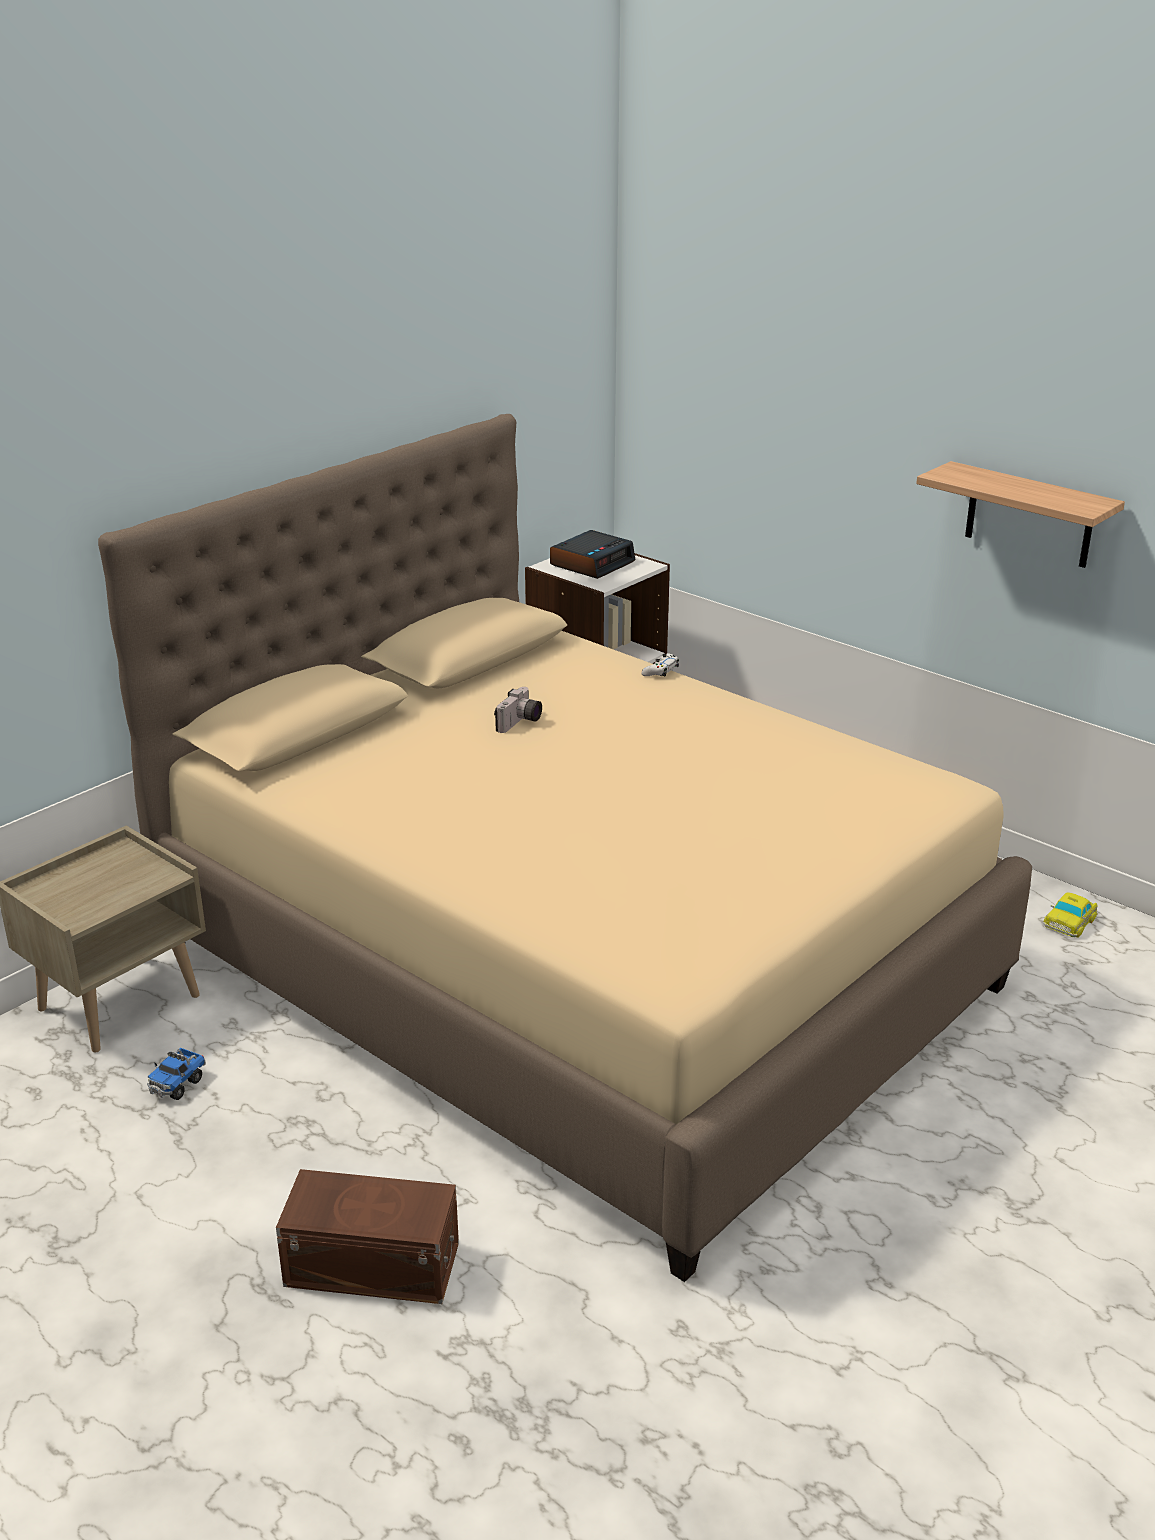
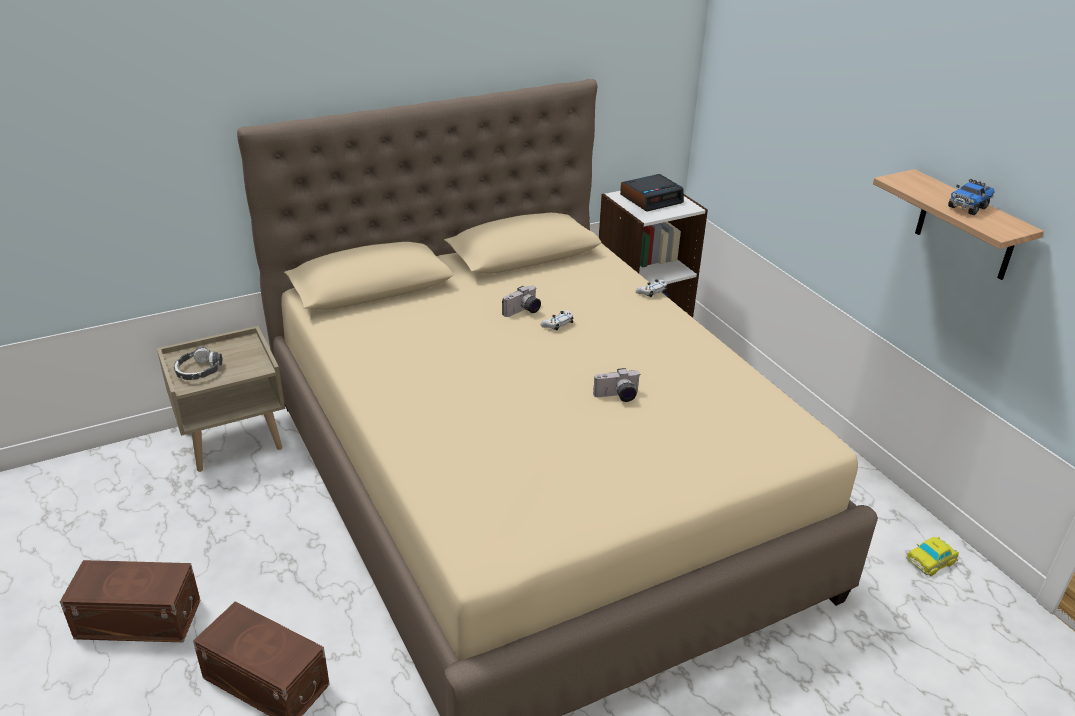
camera: 20 degrees right, 5 degrees up
(79, 899) = (199, 371): none -> headphones
(137, 1246) = (137, 618): none -> brown storage box
(177, 1084) = (231, 508): toy truck -> toy truck (967, 207)
(574, 728) = (557, 324): none -> white game controller
(704, 790) = (617, 397): none -> camera

